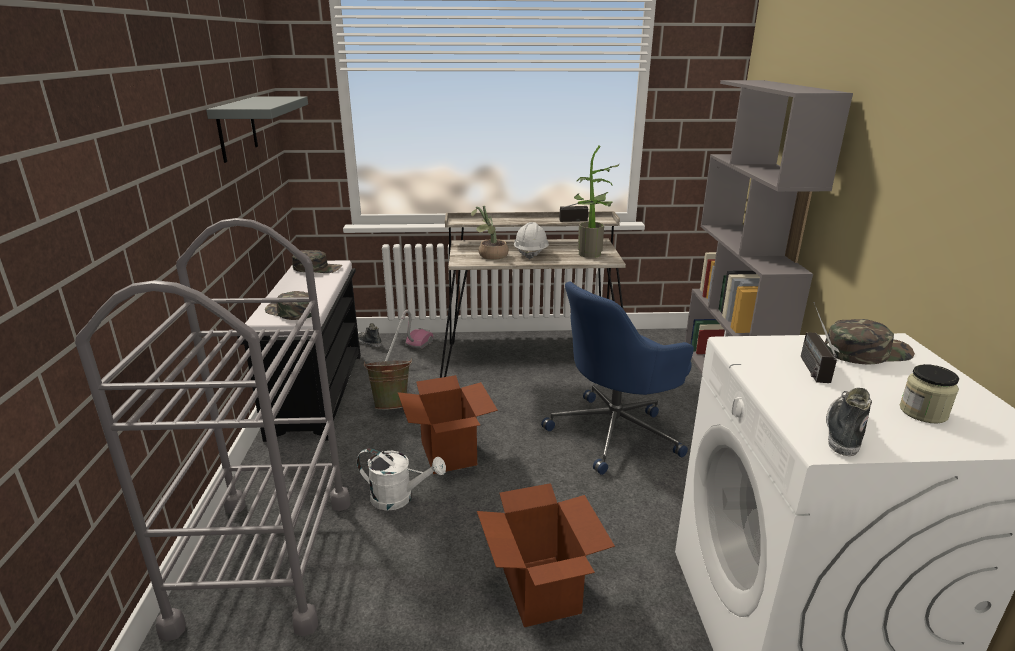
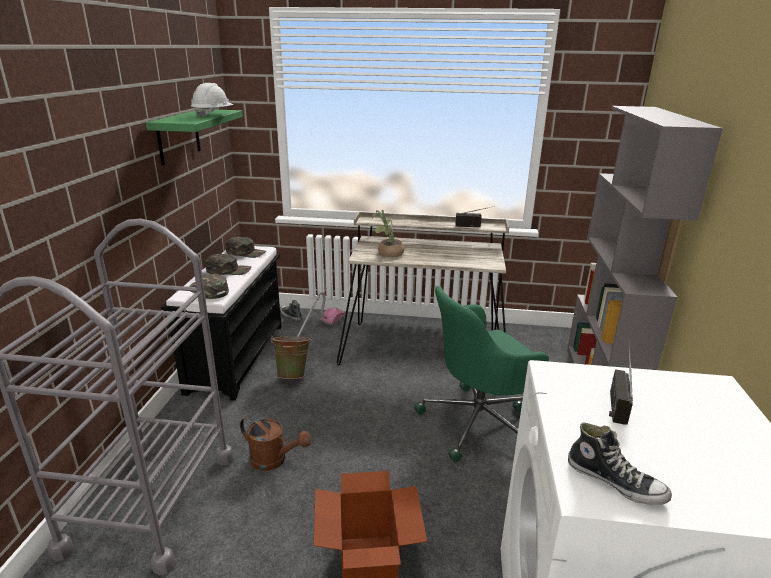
camera: 10 degrees right, 0 degrees up
(237, 128) = (178, 136): grey shelf -> green shelf
(399, 498) = (274, 460): white watering can -> brown watering can
(449, 453) = (327, 424): cardboard box -> none
(531, 253) = (424, 253): white hard hat -> white hard hat (213, 115)
(591, 255) = (478, 259): potted plant -> none
(615, 432) = (479, 423): blue office chair -> green office chair
(844, 431) = (615, 481): shoe -> shoe turned 90 degrees clockwise
(866, 351) = (681, 393): green cap -> green cap (229, 270)
(923, 412) = (710, 470): jar -> none

